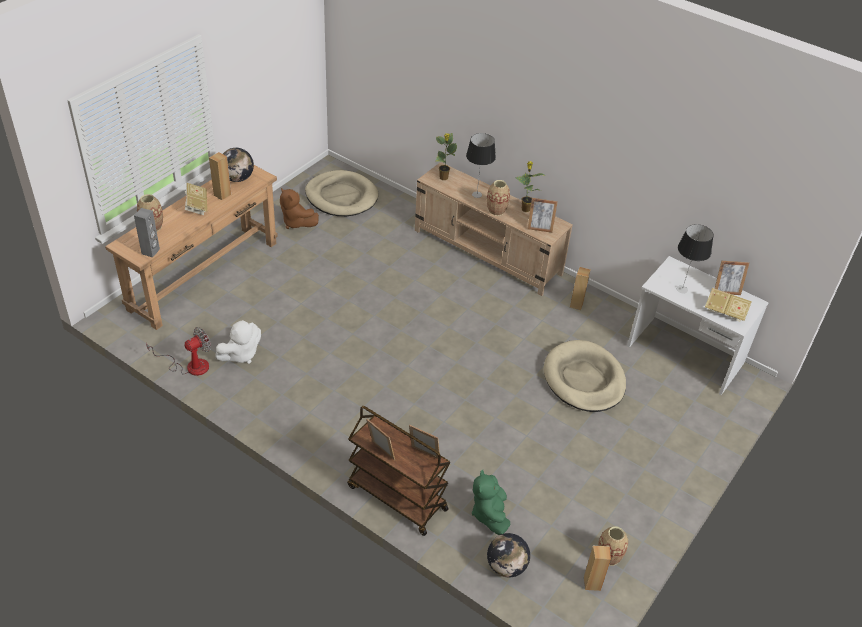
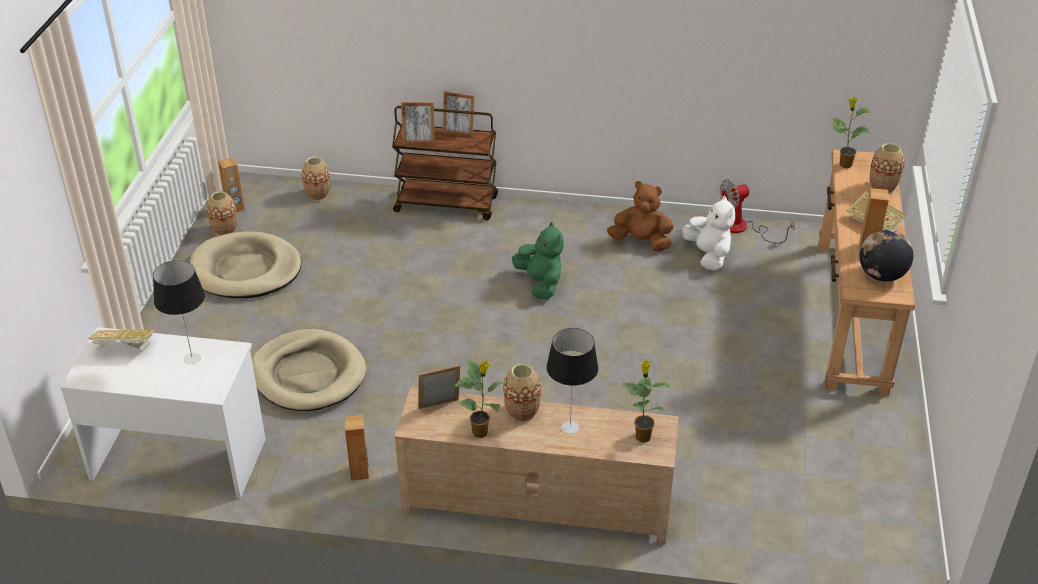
camera: 155 degrees right, 5 degrees down
(151, 251) = (844, 164): grey speaker -> potted plant
(190, 366) = (743, 228): fan -> fan turned 45 degrees clockwise
(241, 354) = (708, 255): white plush toy -> white plush toy turned 135 degrees clockwise
(296, 223) = (837, 431): brown plush toy -> brown plush toy (641, 242)
(341, 196) = (829, 505): beige dog bed -> beige dog bed (246, 270)
(489, 514) = (352, 222): green plush toy -> green plush toy (540, 283)
(506, 566) = (318, 194): globe -> vase
(726, 291) = (125, 379): picture frame -> none

